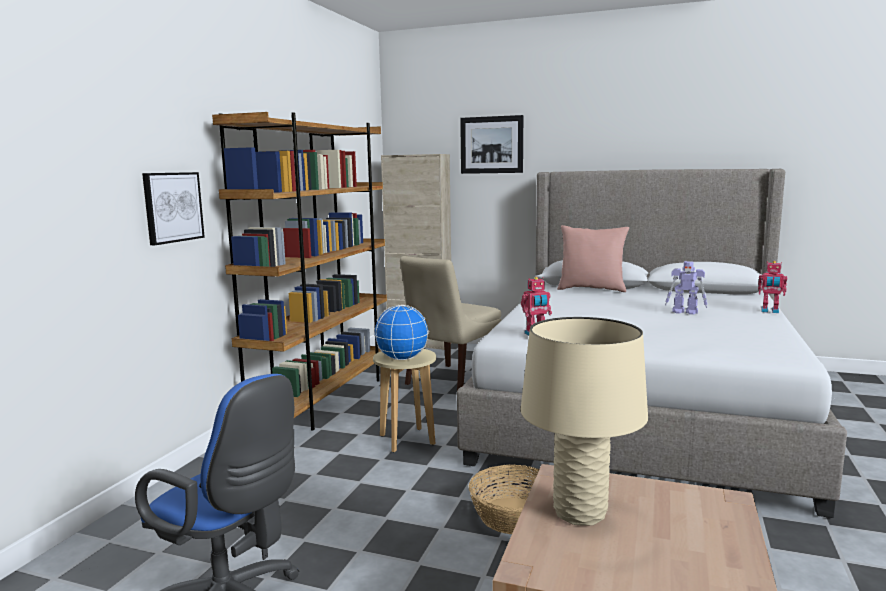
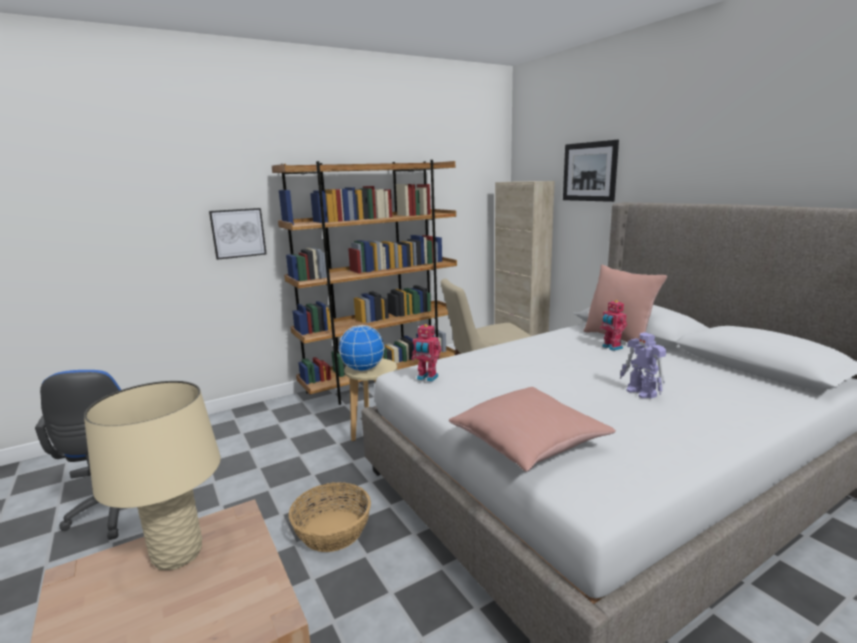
camera: 40 degrees right, 5 degrees up
(699, 348) = (528, 443): none -> pink pillow
(770, 311) = (764, 422): toy robot -> toy robot (611, 347)

